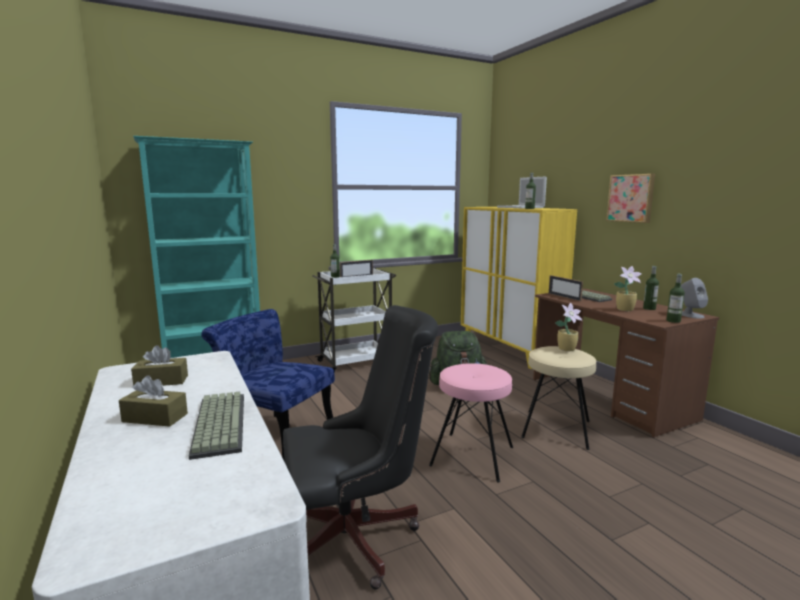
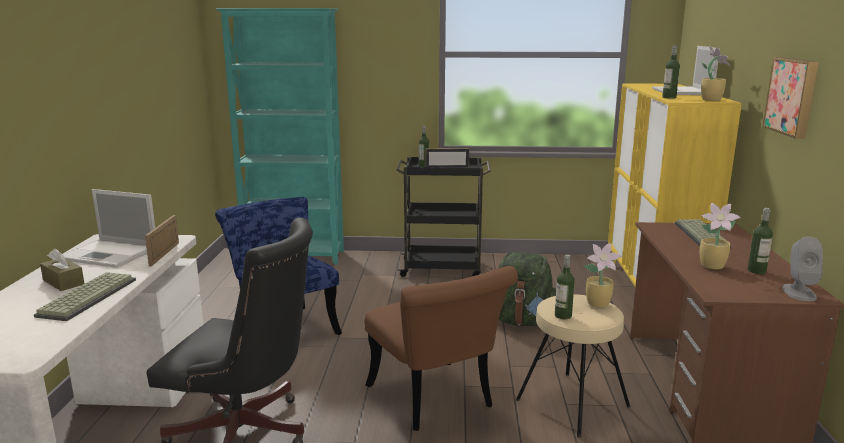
camera: 30 degrees right, 5 degrees up
(161, 381) = (110, 254): brown tissue box -> laptop
(356, 362) = (442, 268): white cart -> black cart
(472, 456) = (435, 401): pink stool -> brown chair
(556, 208) = (711, 100): none -> potted plant
(564, 297) = (667, 232): picture frame -> picture frame (164, 254)
(673, 321) = (745, 295): bottle -> bottle (563, 316)

